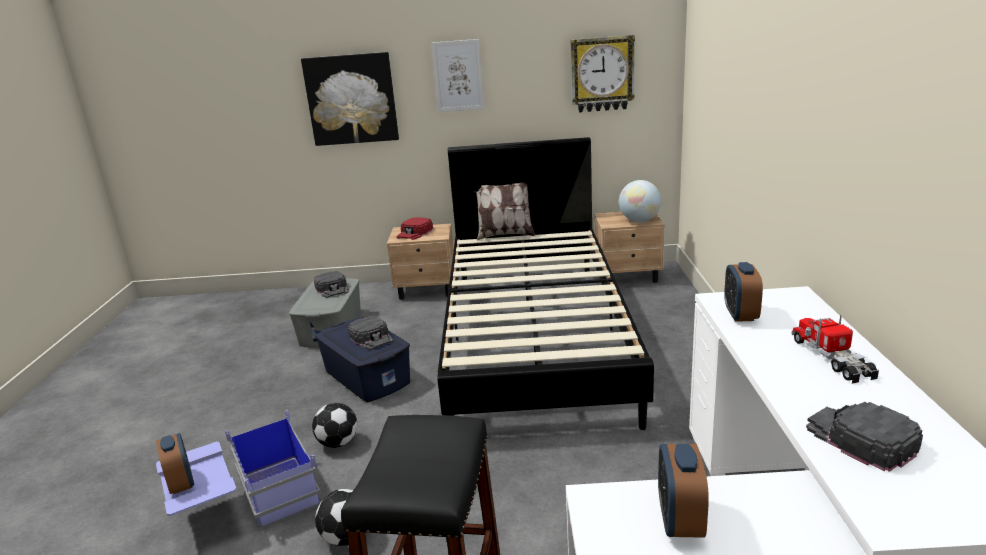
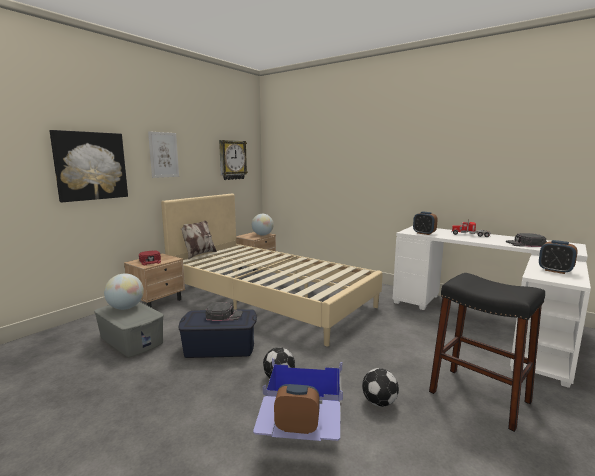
camera: 55 degrees left, 10 degrees down
(332, 289) = (126, 308): black cap -> globe
(534, 337) = (268, 298): black bed -> beige bed

